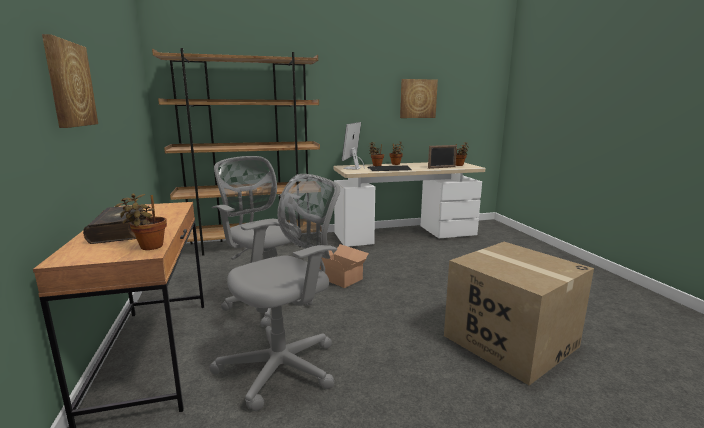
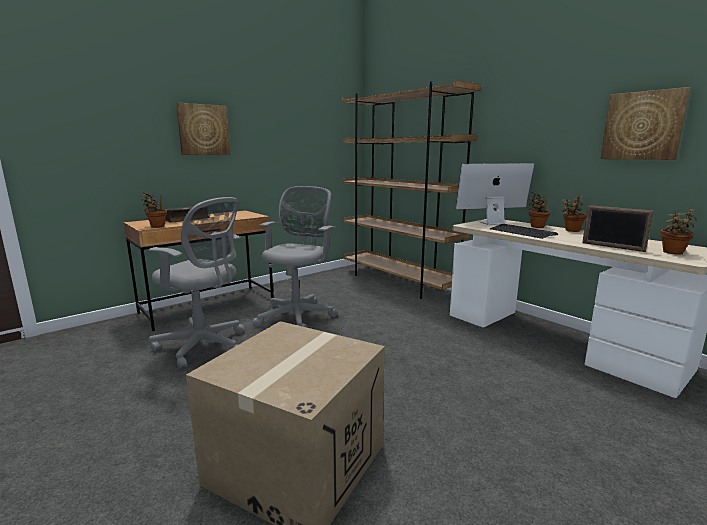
camera: 65 degrees right, 0 degrees up
(339, 277) = (372, 330): cardboard box -> none

